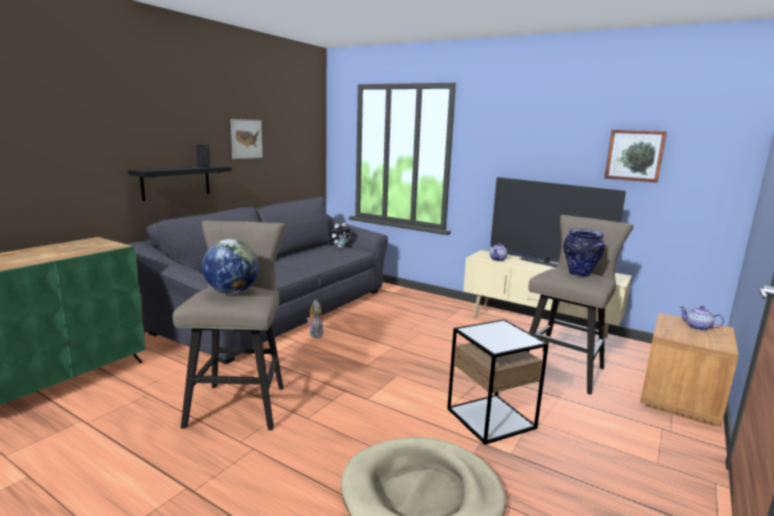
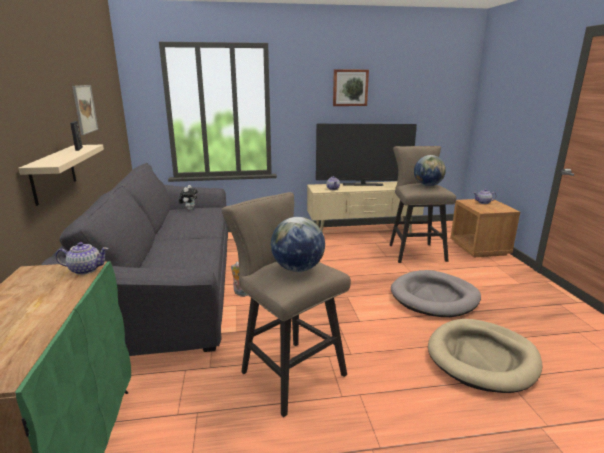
camera: 40 degrees left, 5 degrees up
(111, 246) = (85, 270): none -> teapot
(176, 182) = (53, 173): black shelf -> beige shelf
(491, 418) = (434, 297): side table -> grey dog bed
(580, 274) = (428, 185): vase -> globe
(634, 155) = (408, 98): picture -> picture (350, 87)

